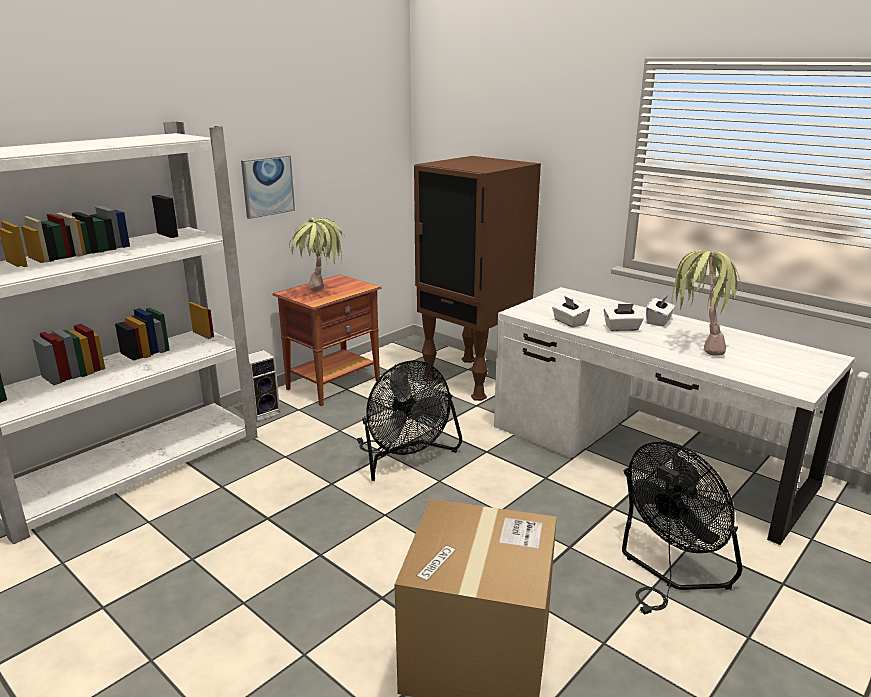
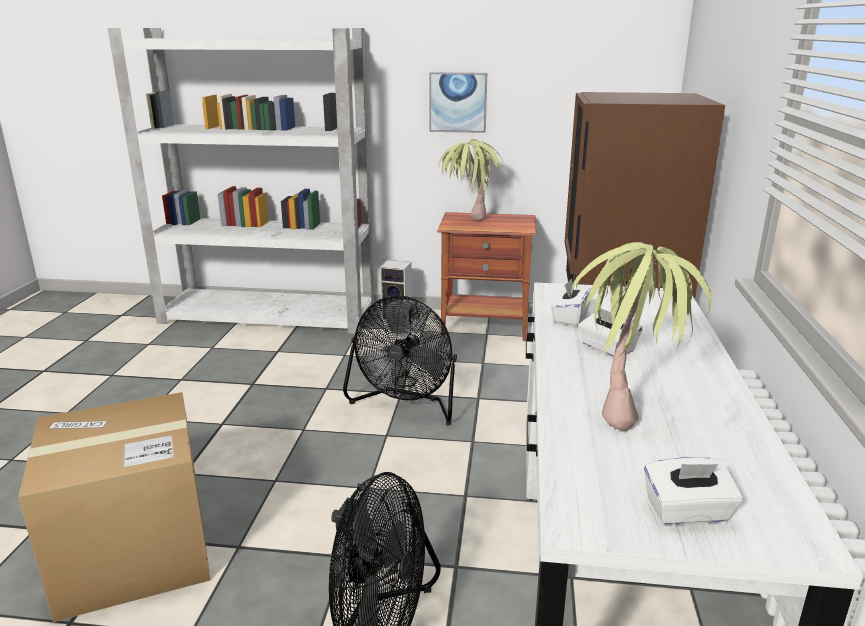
camera: 55 degrees right, 0 degrees up
(659, 321) = (682, 365): white tissue box -> white tissue box (687, 512)

